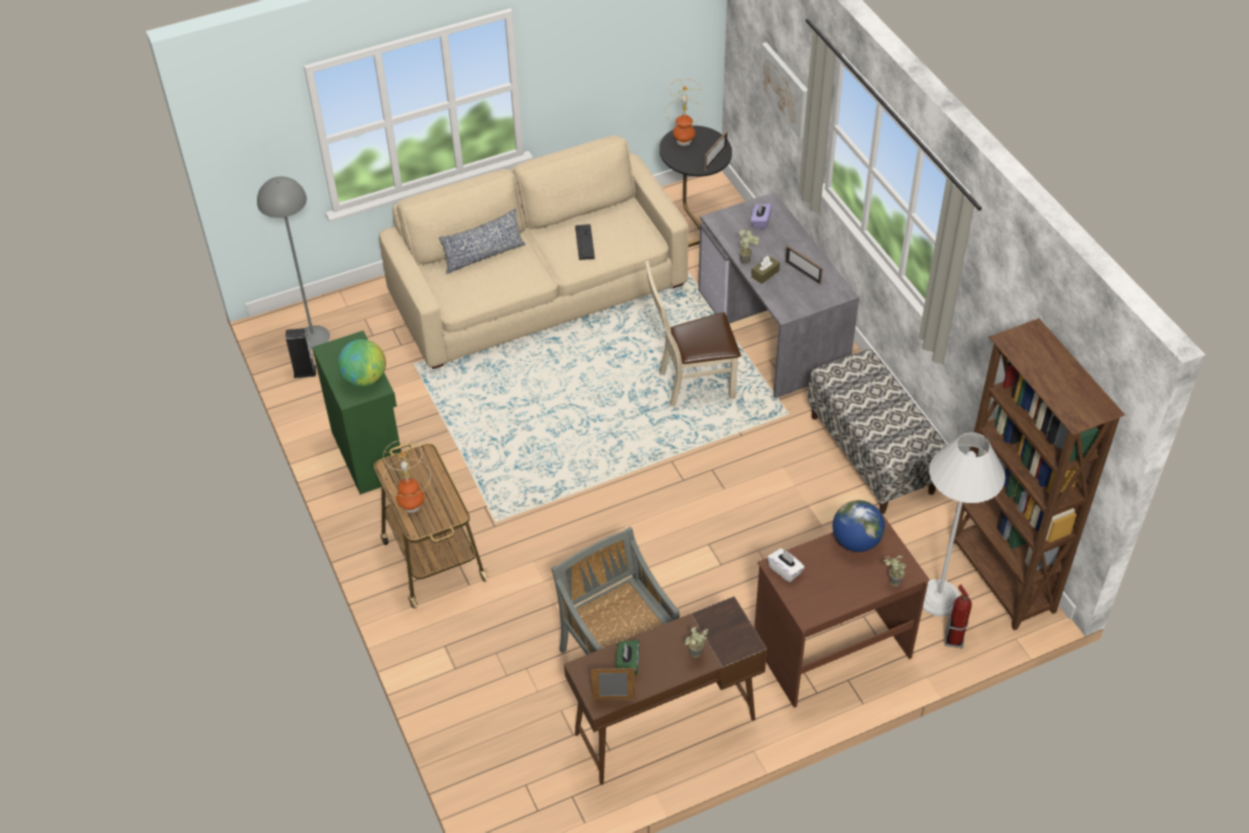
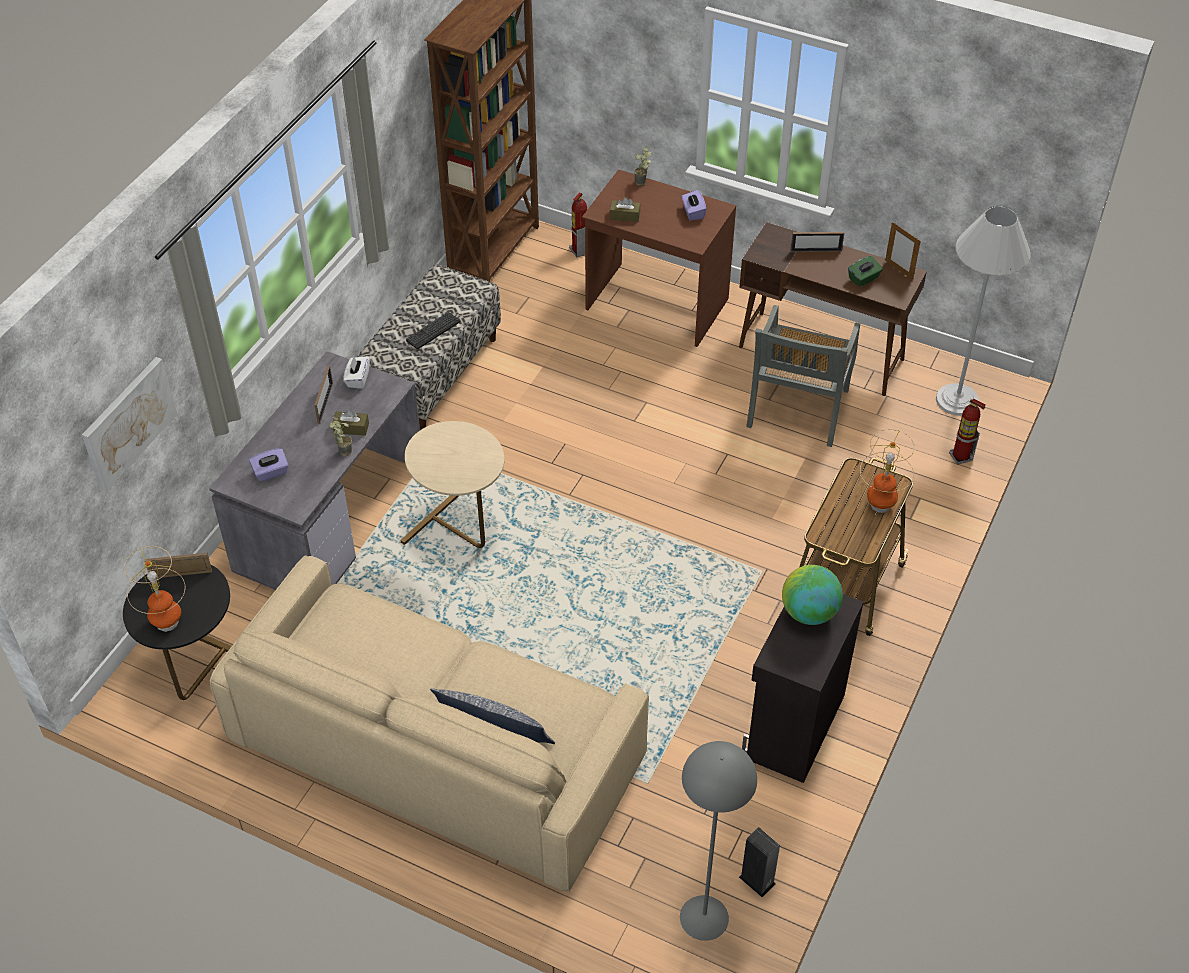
camera: 130 degrees left, 0 degrees up
(369, 453) = (793, 727): green cabinet -> black cabinet
(462, 731) = (960, 457): none -> fire extinguisher
(584, 242) = (392, 649): keyboard -> keyboard (433, 331)
(691, 384) = (460, 536): beige chair -> beige side table
(694, 656) = (816, 251): potted plant -> picture frame
(785, 570) = (693, 237): white tissue box -> white tissue box (357, 379)
(818, 592) = (693, 212): none -> purple tissue box
(856, 541) = (624, 216): globe -> brown tissue box
(938, 598) = (549, 273): white floor lamp -> white floor lamp (957, 400)

